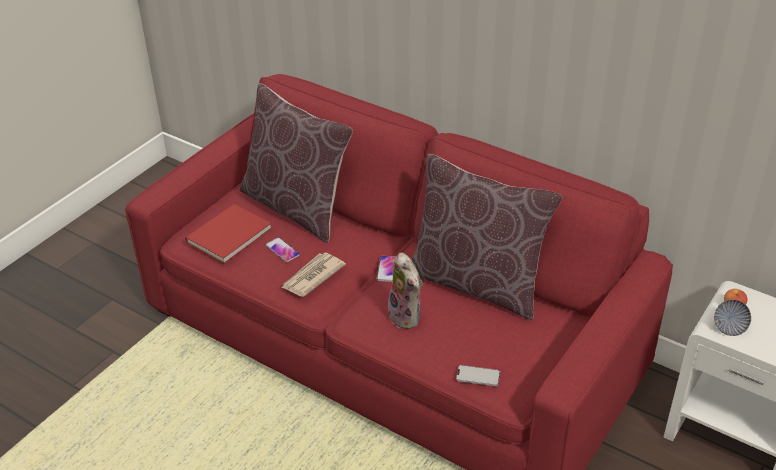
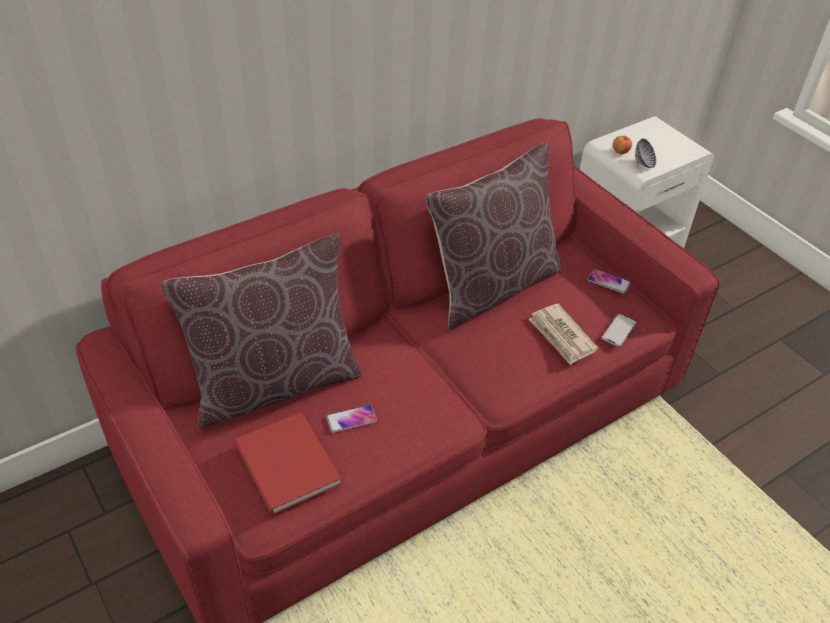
camera: 70 degrees left, 5 degrees up
(312, 277) = (415, 406): newspaper -> newspaper (561, 336)
(387, 269) = (432, 343): phone -> phone (608, 282)
(407, 316) = (516, 350): plush toy -> none

